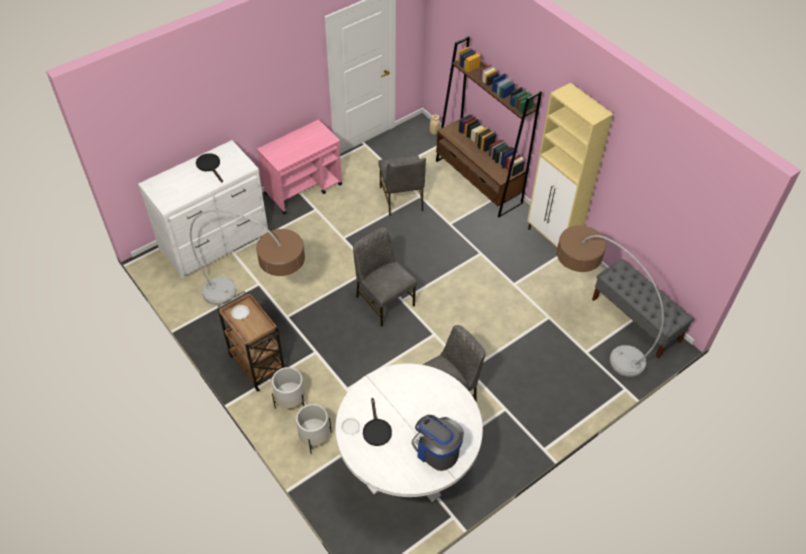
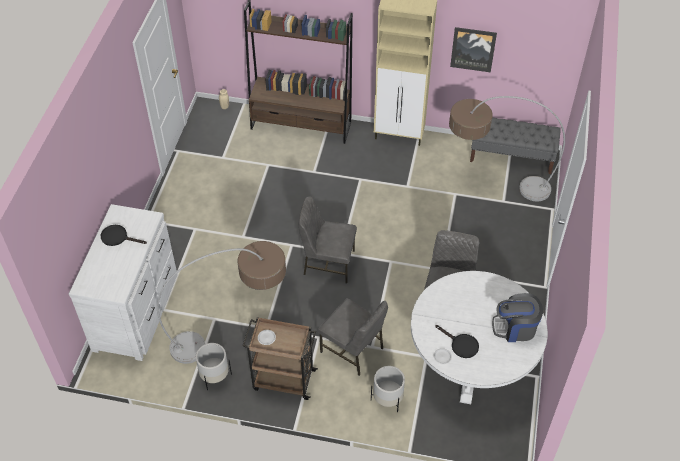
camera: 40 degrees left, 0 degrees up
(290, 401) = (340, 387): white planter -> white planter (215, 376)
(304, 189) = (166, 219): pink cart -> none
(402, 199) = (256, 176): grey chair -> grey chair (353, 350)
(635, 186) = (473, 49): none -> picture

